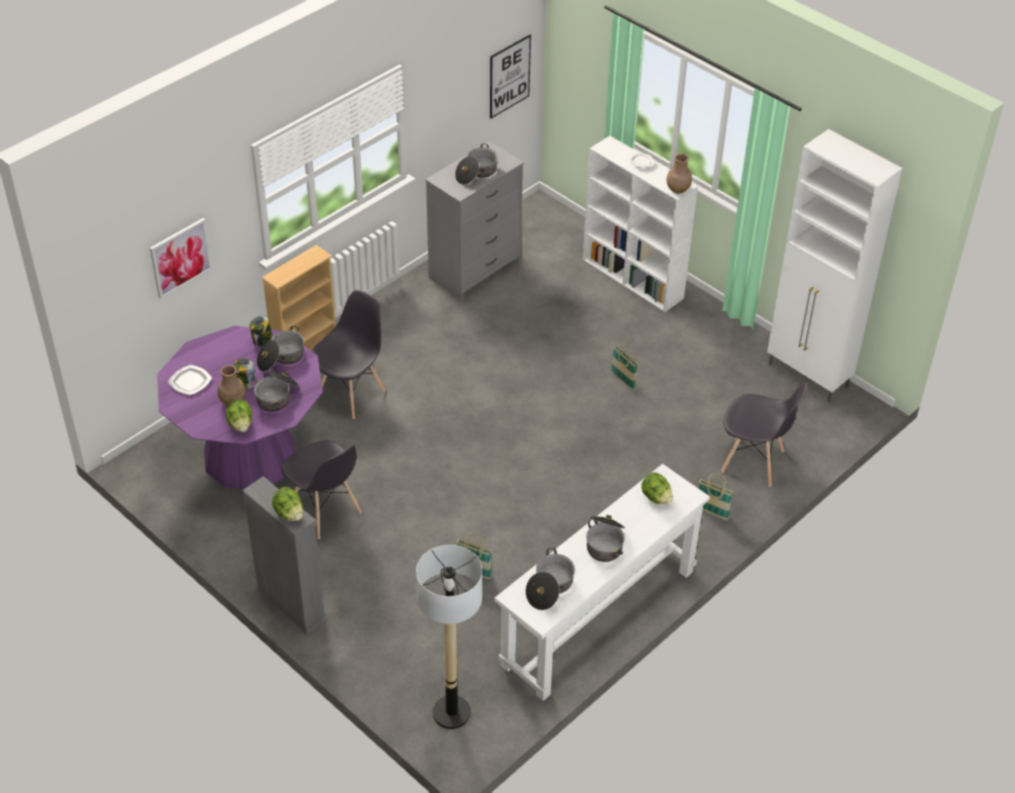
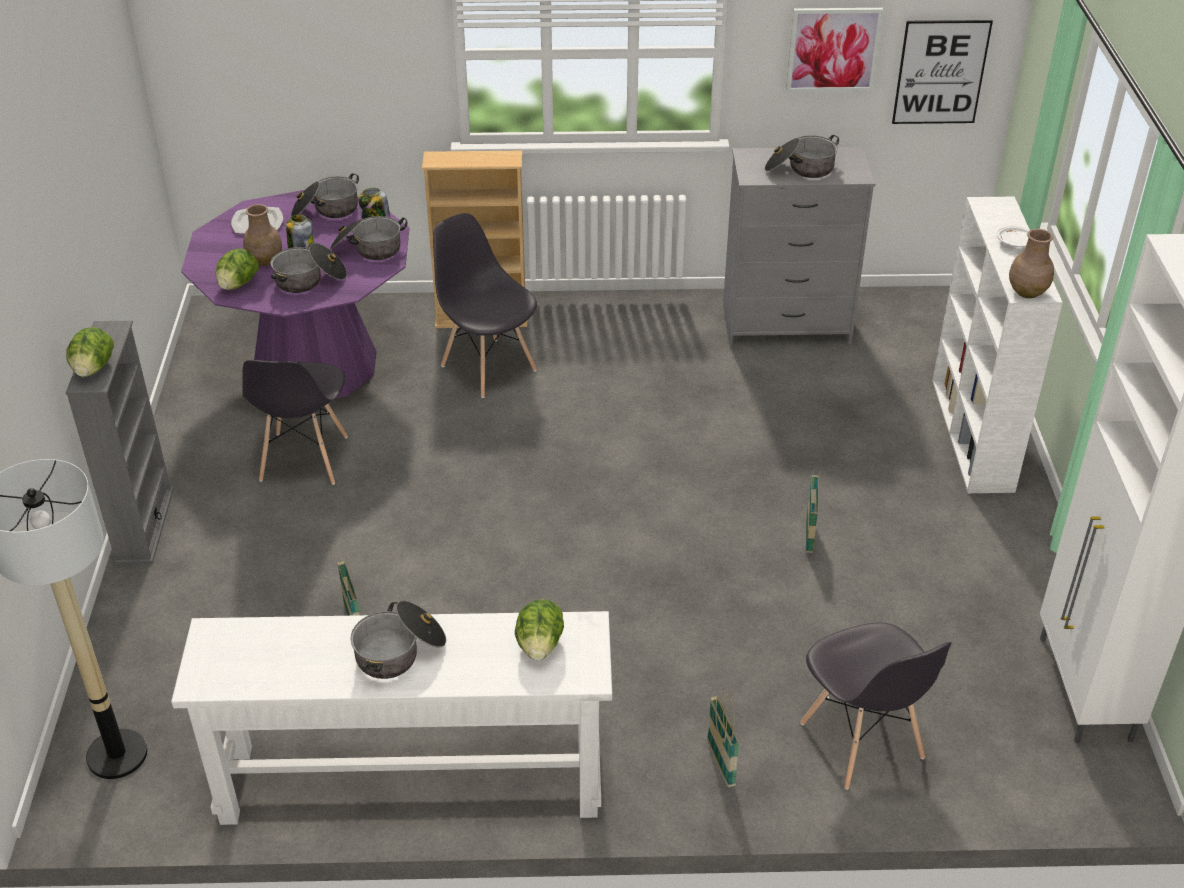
camera: 45 degrees right, 5 degrees down
(180, 257) = (319, 68): picture -> picture (833, 49)
(351, 393) = (488, 367): grey chair -> grey chair turned 120 degrees counterclockwise
(549, 588) = (262, 654): cooking pot -> cooking pot (326, 210)

